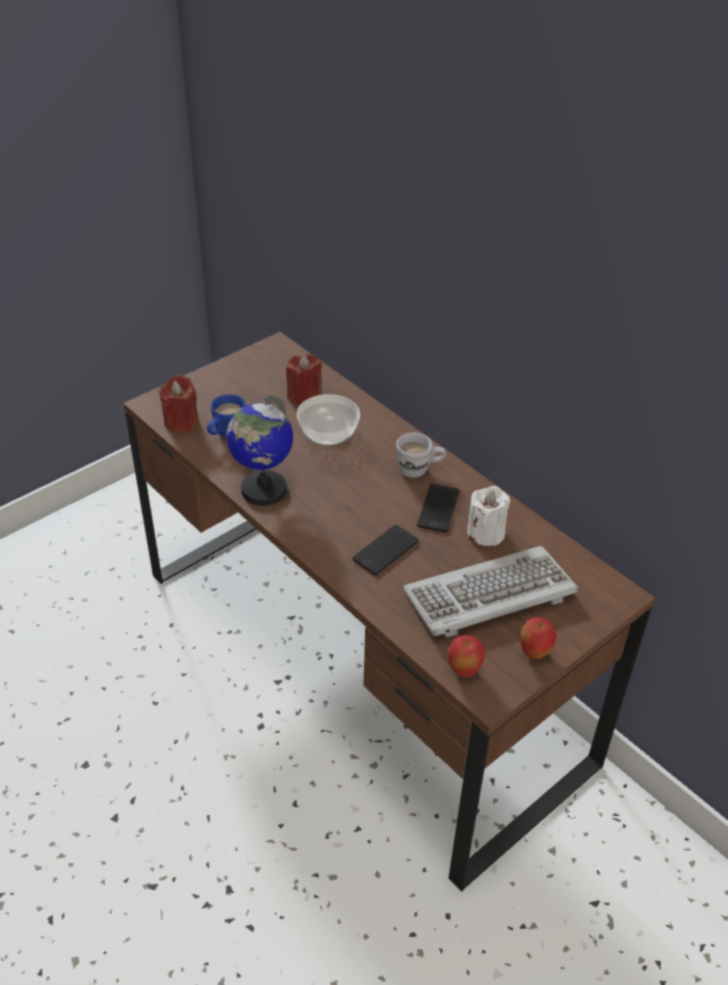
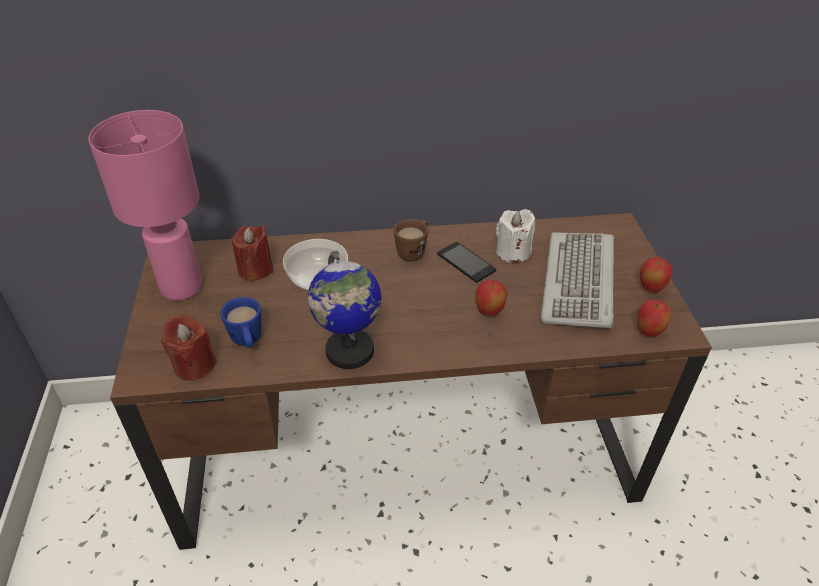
camera: 55 degrees left, 0 degrees up
(250, 373) = (182, 287): none -> pink table lamp
(385, 550) = (489, 312): phone -> apple
(419, 470) = (413, 251): white mug -> brown mug

